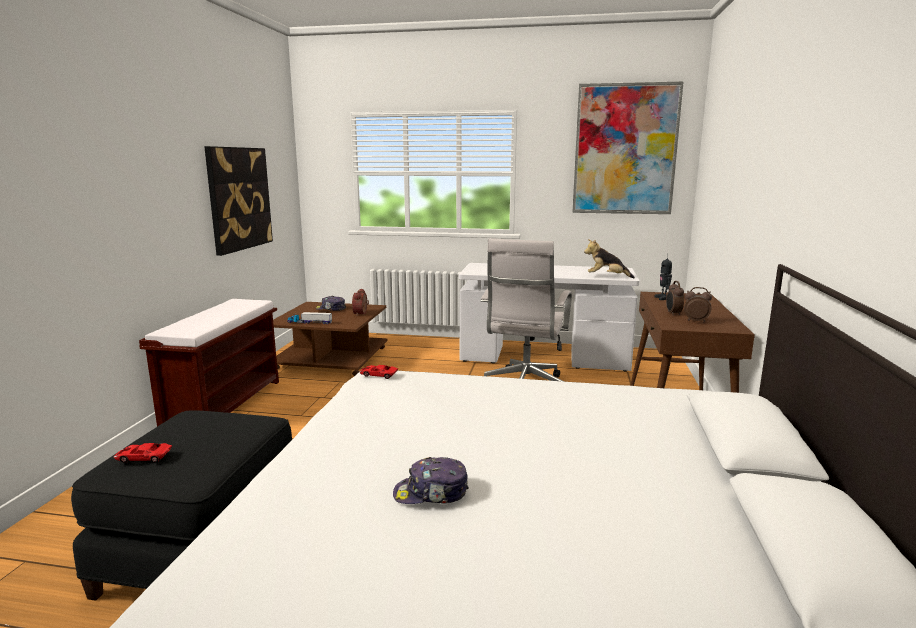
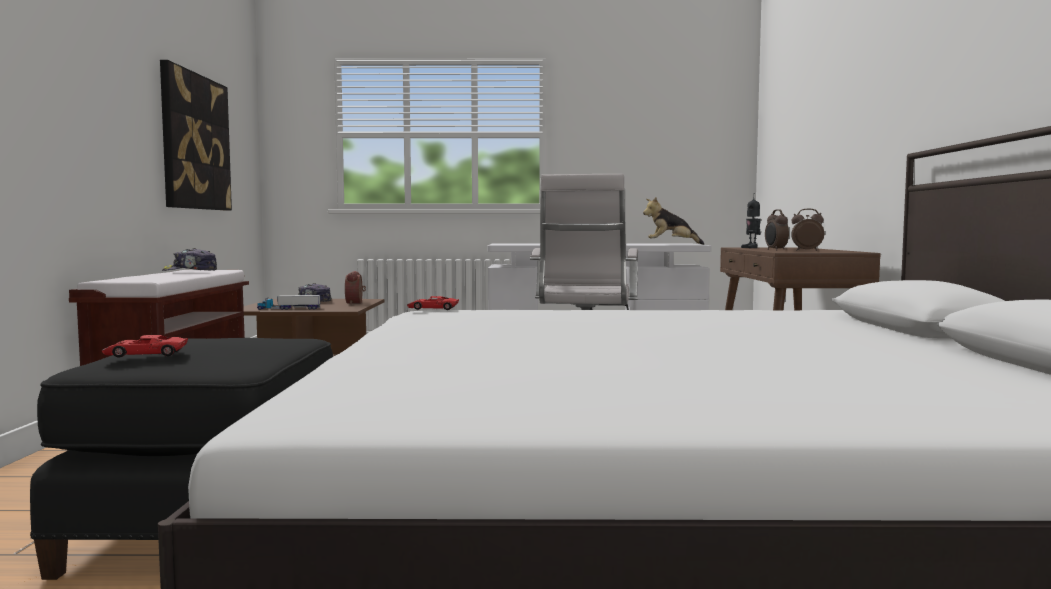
camera: 10 degrees left, 10 degrees down
(431, 493) = (583, 355): cap -> cap (190, 271)
(625, 150) = (674, 106): picture -> none

